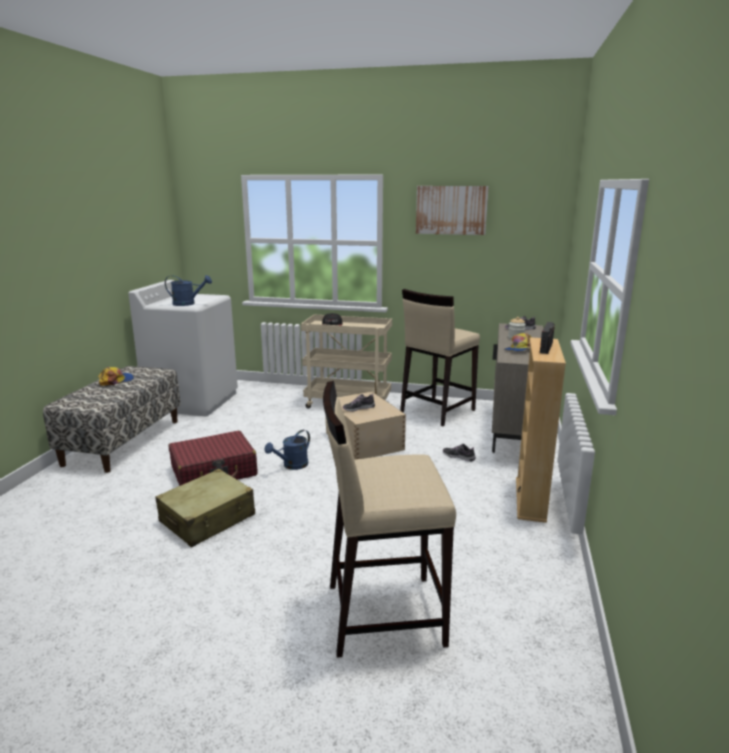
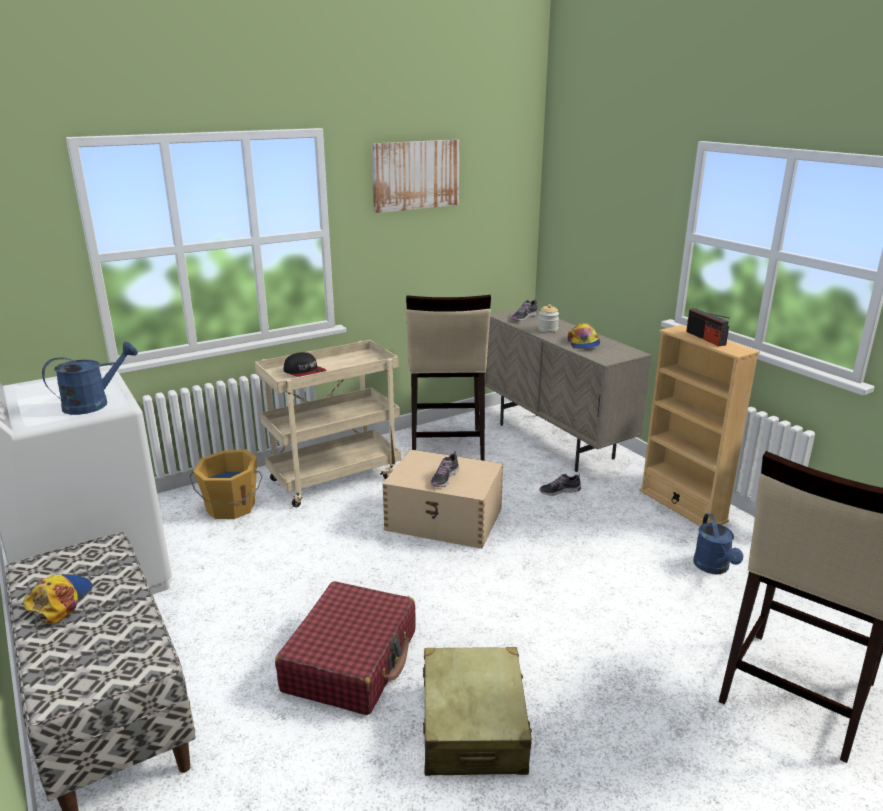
camera: 45 degrees left, 5 degrees up
(281, 398) = (231, 508): none -> orange bucket
(292, 466) = (428, 594): blue watering can -> blue watering can (714, 568)

